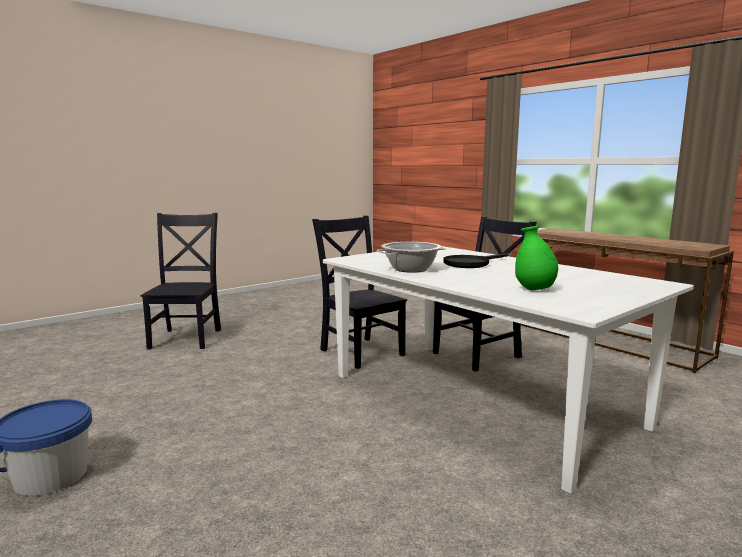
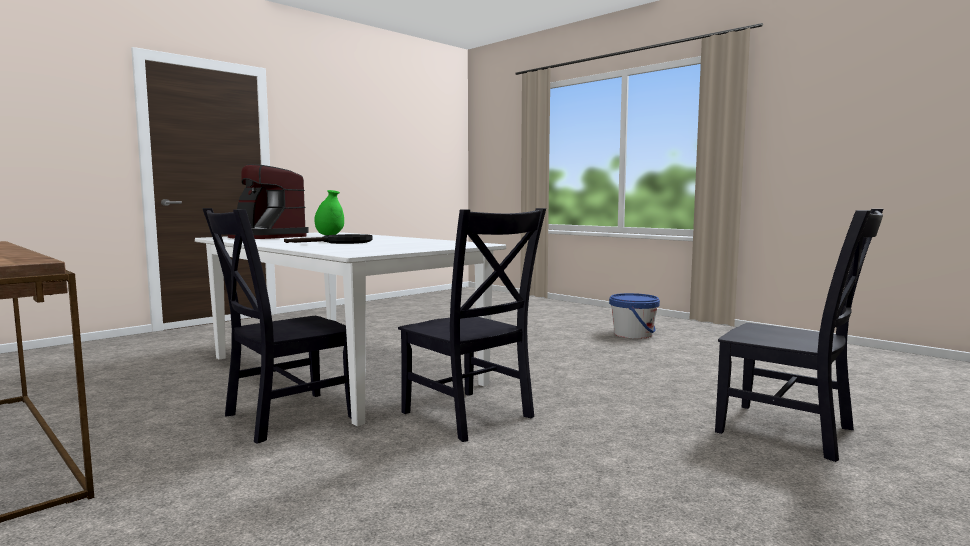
camera: 175 degrees right, 5 degrees down
(187, 338) = (791, 432): black chair -> black chair turned 45 degrees counterclockwise
(410, 269) = (409, 240): cooking pot -> none
(606, 284) = (265, 237): none -> coffee machine

